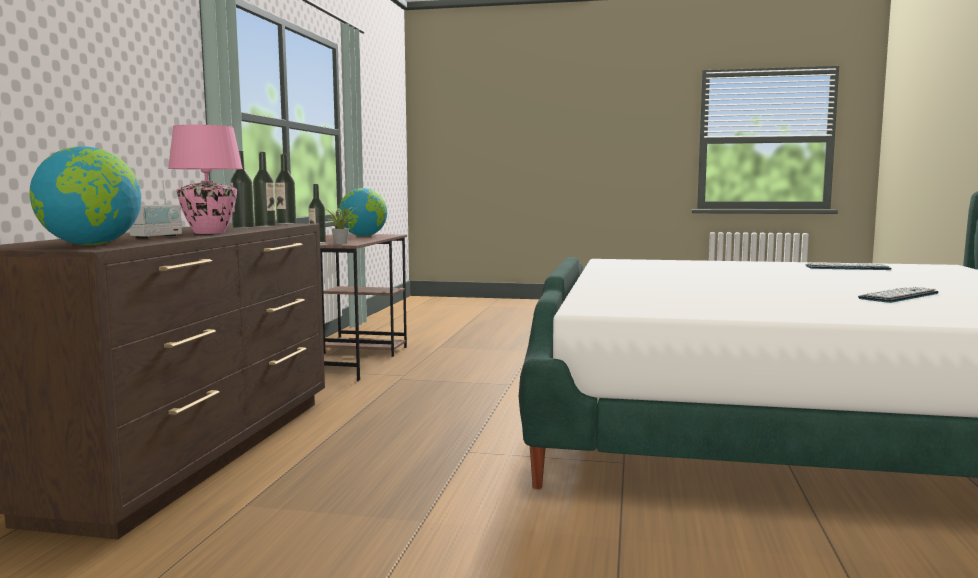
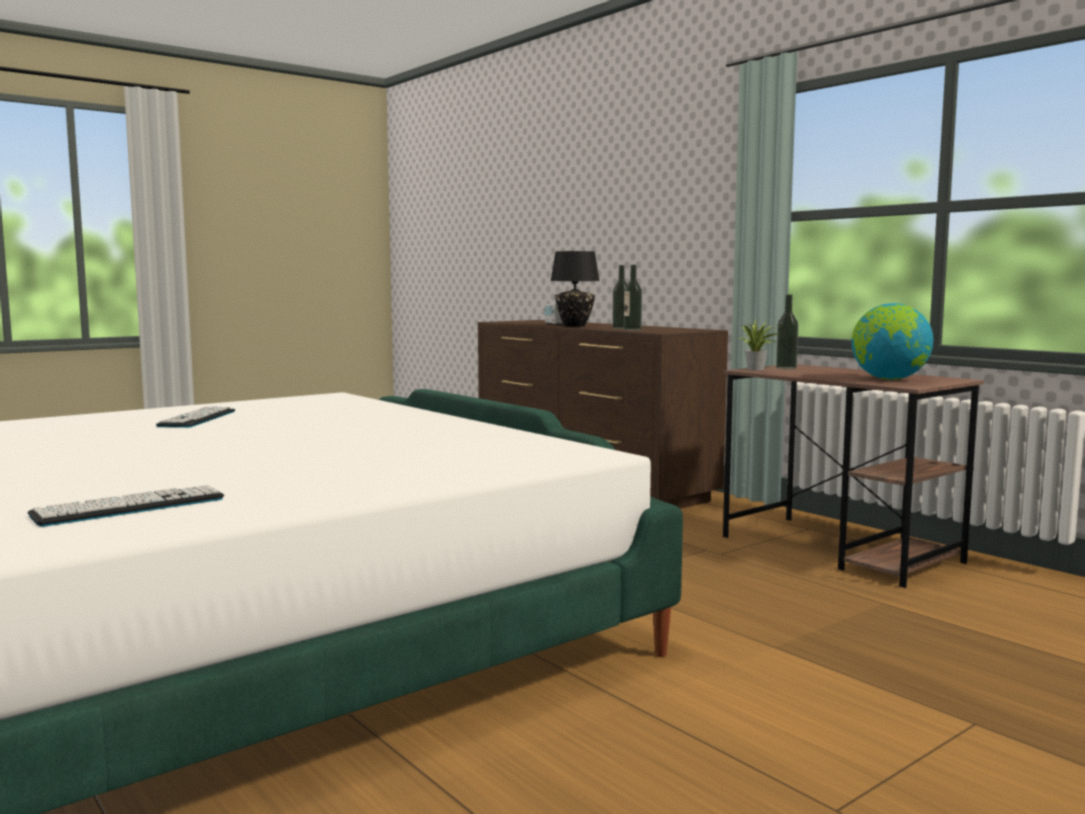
camera: 130 degrees right, 0 degrees up
(91, 245) = (515, 322): globe -> none
(208, 233) = (574, 326): pink table lamp -> black table lamp
(286, 223) = (666, 331): bottle -> none
(898, 296) = (66, 442): keyboard -> keyboard (197, 419)

